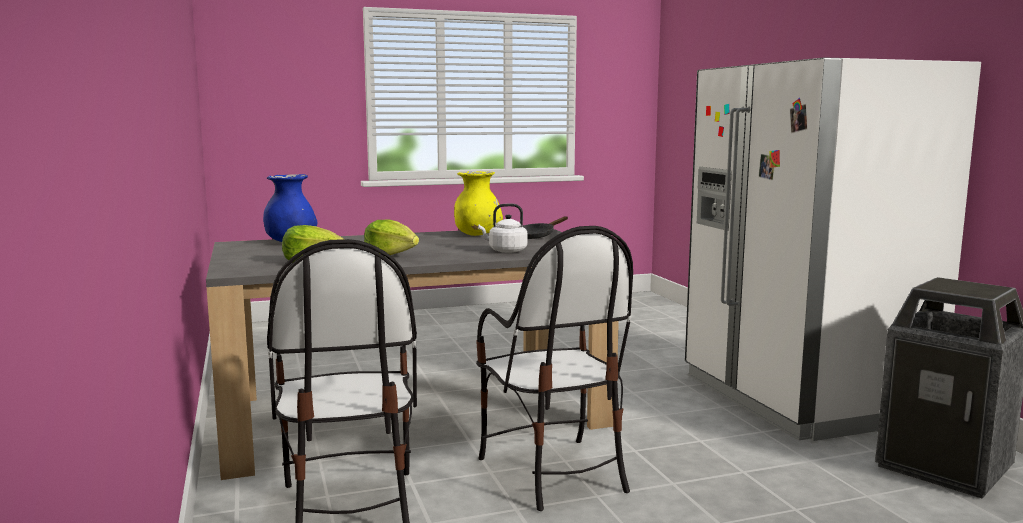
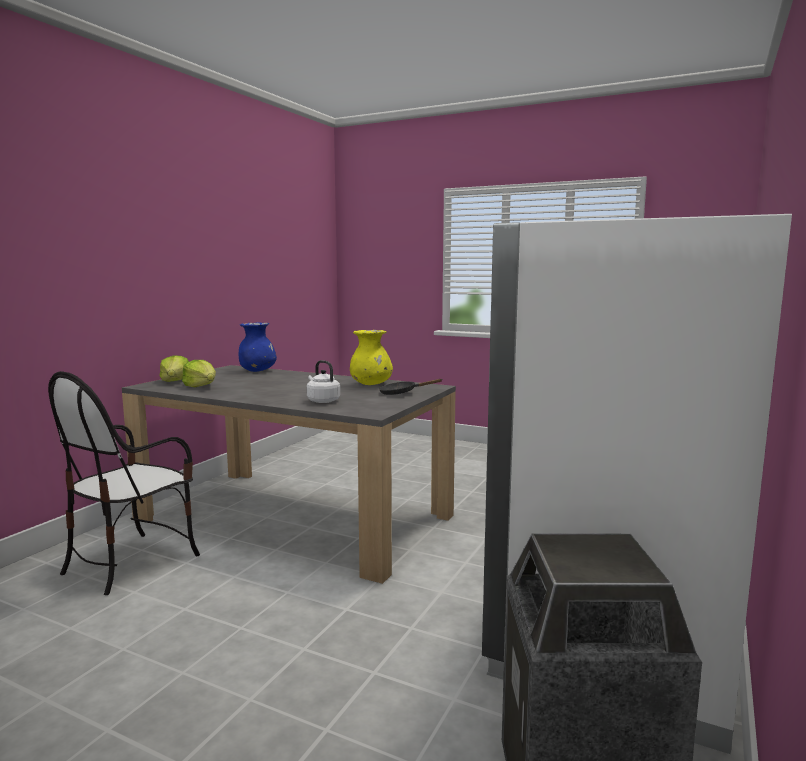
camera: 45 degrees right, 0 degrees up
(390, 255) = (254, 390): lettuce -> lettuce (175, 381)
(553, 472) = (260, 596): chair -> none

